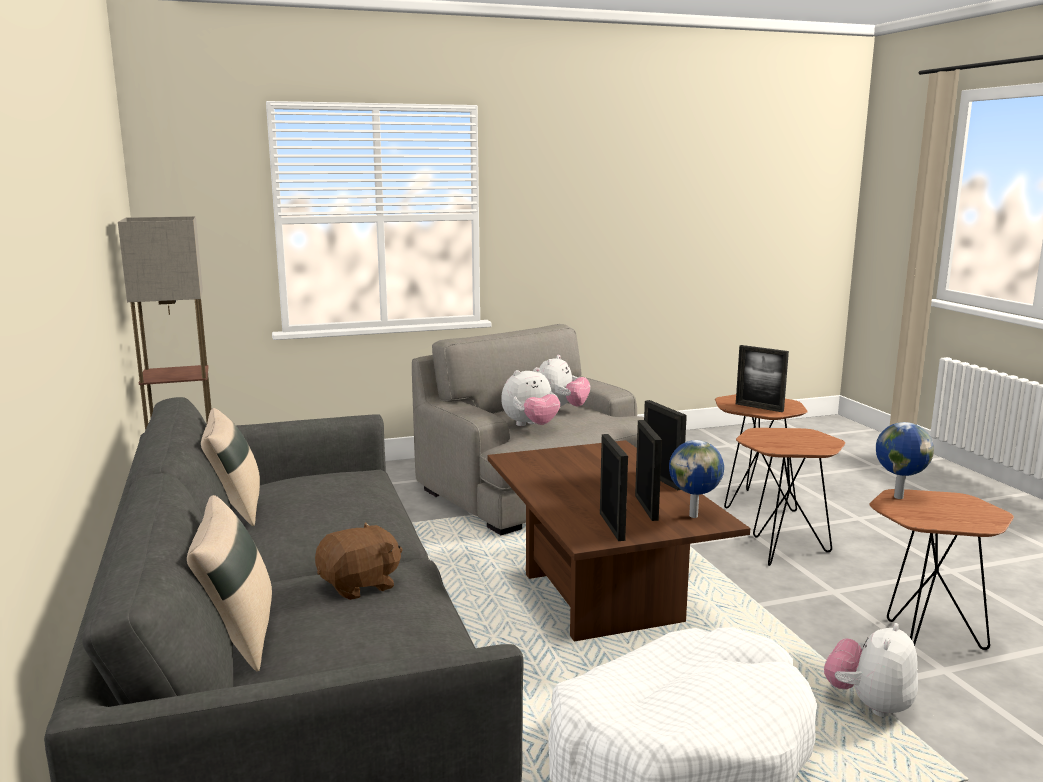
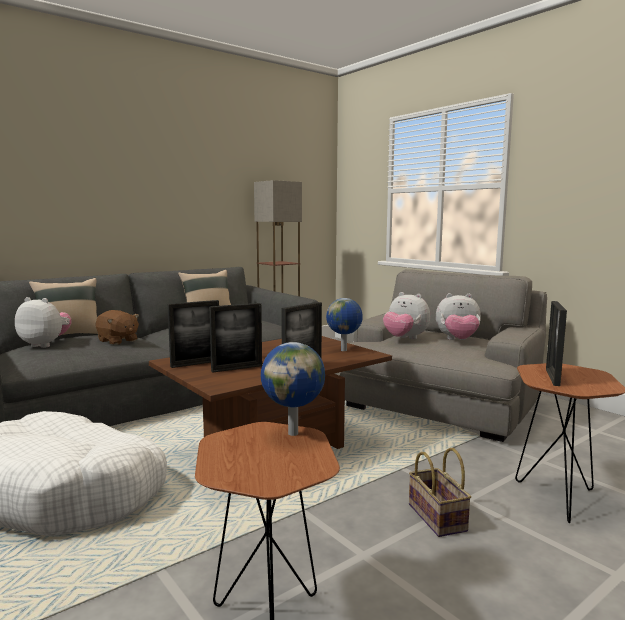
camera: 70 degrees right, 5 degrees down
(694, 515) = (227, 380): globe -> globe (344, 350)
(781, 551) = (439, 518): brown side table -> basket
(869, 704) = (132, 577): plush toy -> plush toy (45, 344)

